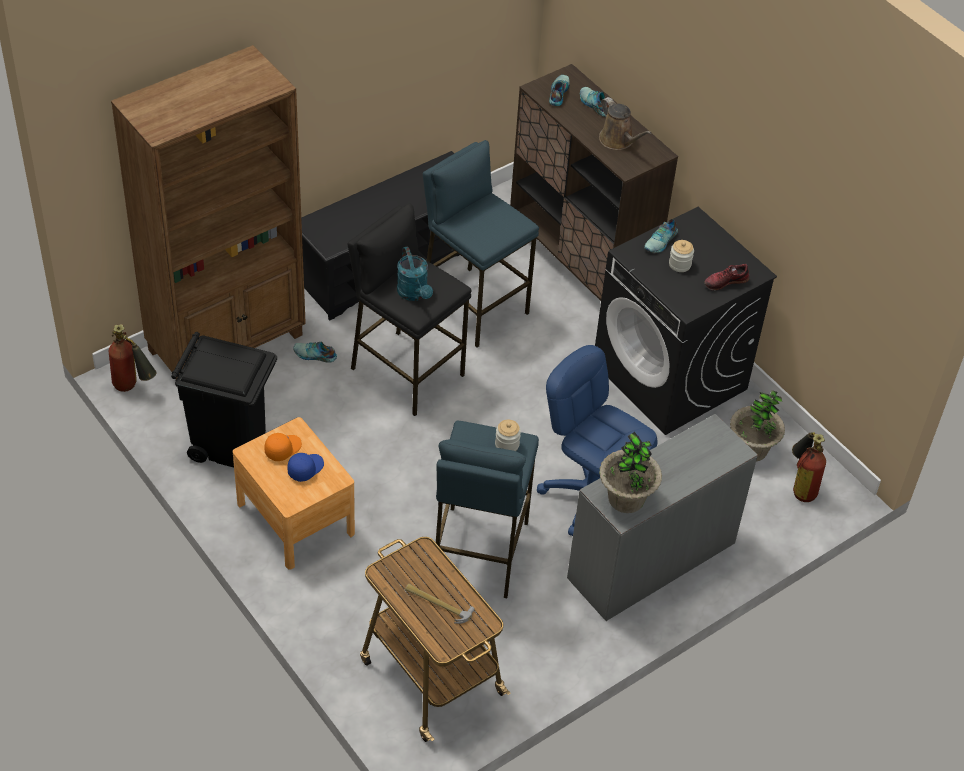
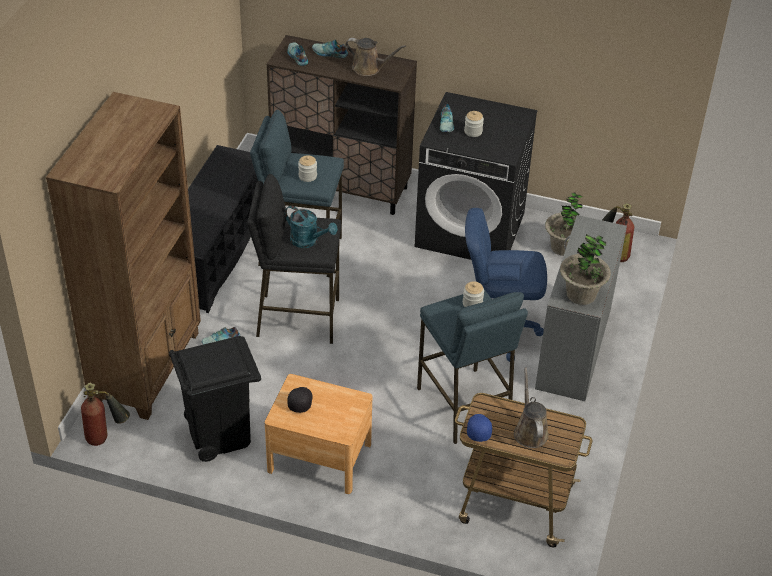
camera: 35 degrees left, 5 degrees down
(282, 449) = (299, 401): orange cap -> black cap
(305, 468) = (329, 405): blue cap -> blue cap (478, 429)
(438, 604) = (530, 431): hammer -> brown watering can
(481, 227) = (307, 176): none -> jar
(725, 281) = (511, 128): shoe -> none

